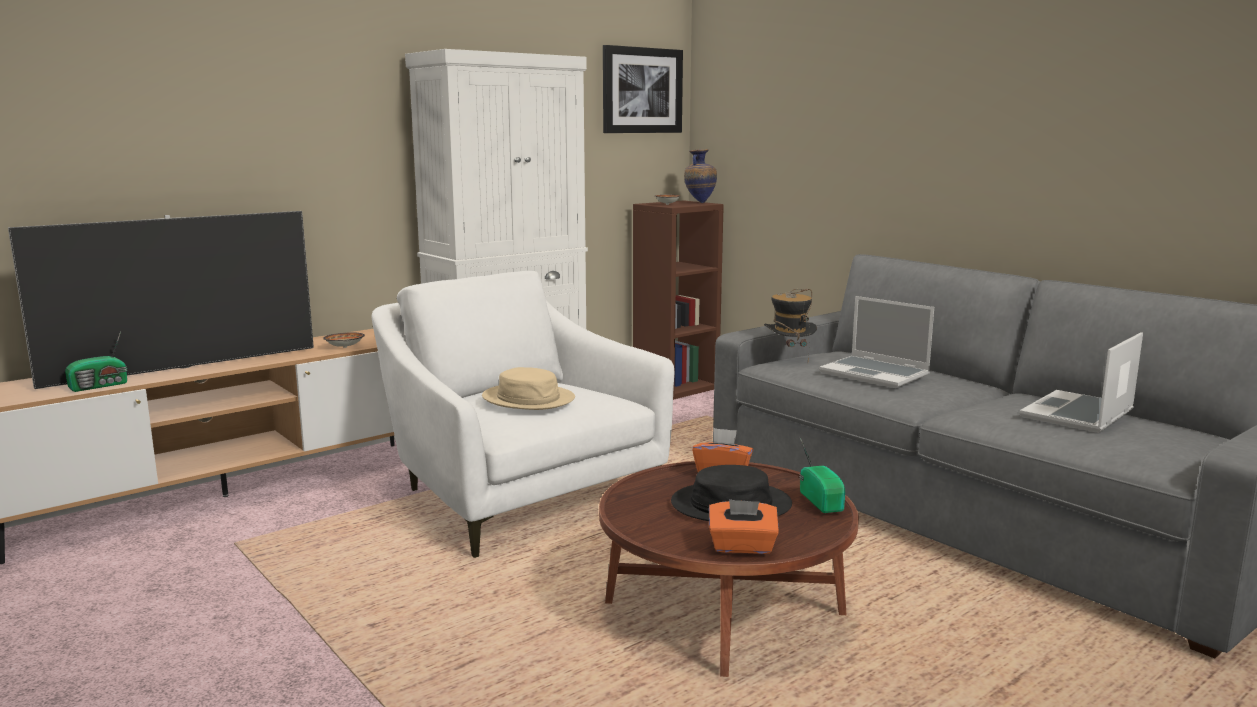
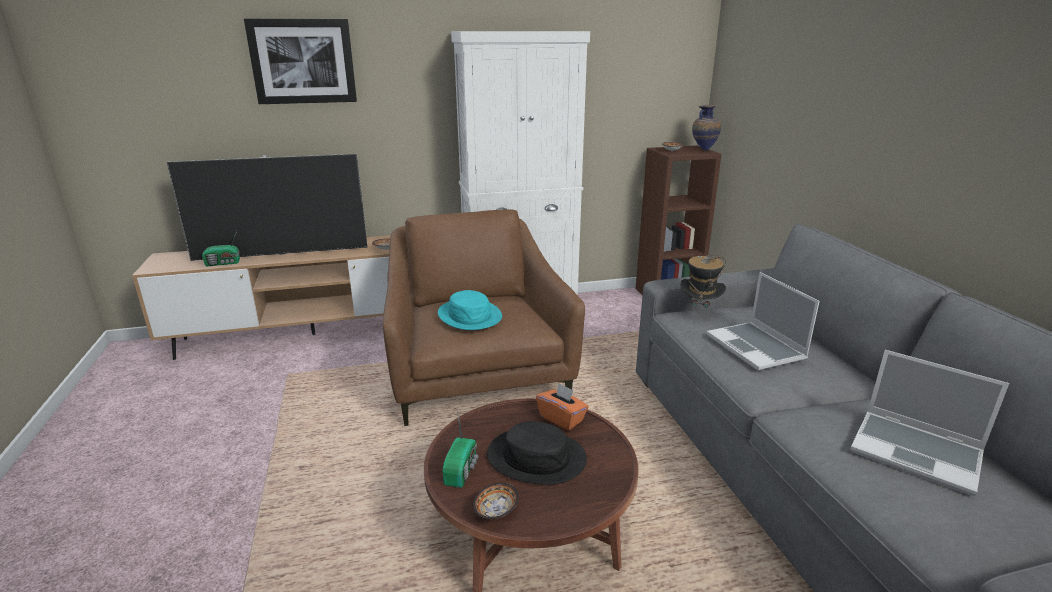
camera: 25 degrees right, 10 degrees up
(516, 494) = (476, 374): white armchair -> brown armchair
(528, 399) = (470, 316): beige hat -> turquoise hat
(642, 90) = (665, 52): picture -> picture (303, 61)
(742, 547) = (497, 511): orange tissue box -> bowl
(821, 501) = (610, 475): radio -> radio (462, 469)
(1078, 415) = (917, 453): laptop -> laptop turned 120 degrees counterclockwise

